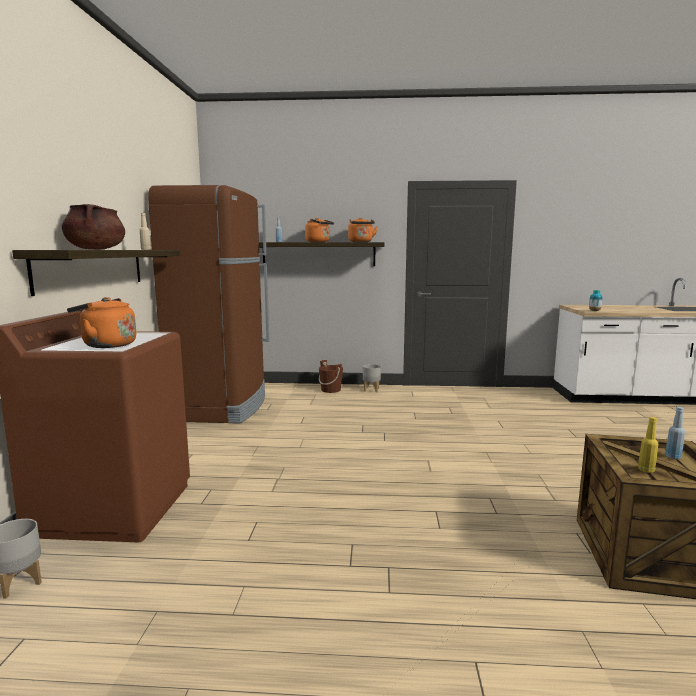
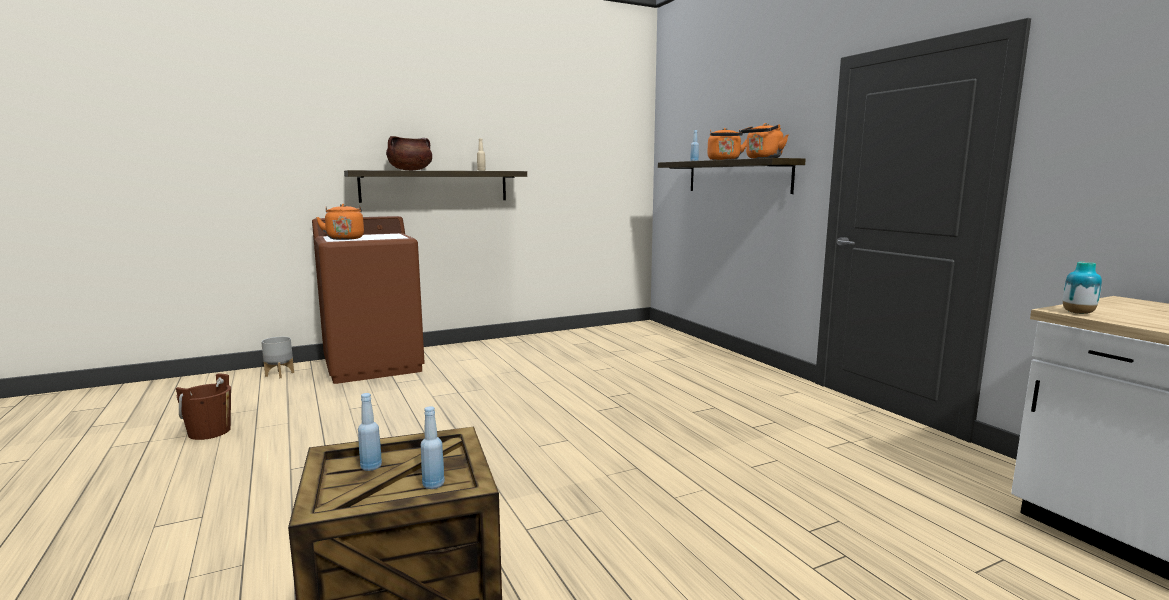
camera: 60 degrees right, 0 degrees up
(221, 407) = (590, 338): brown fridge -> none
(331, 390) = (716, 358): brown bucket -> brown bucket (209, 432)
(371, 390) = (757, 373): grey planter -> none
(646, 470) = (371, 467): yellow bottle -> blue bottle

